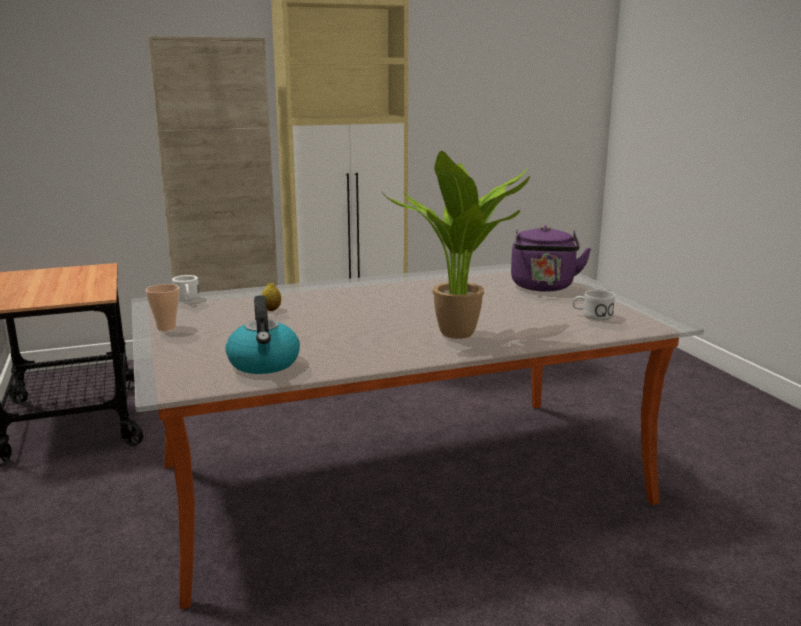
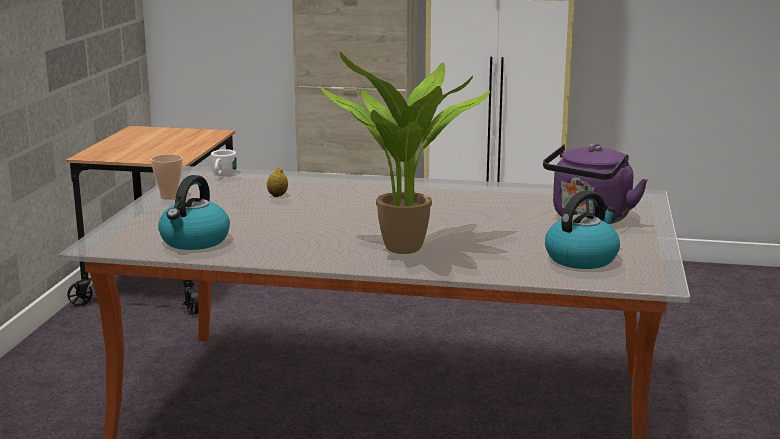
camera: 30 degrees right, 0 degrees up
(592, 316) = (581, 258): white mug -> kettle

